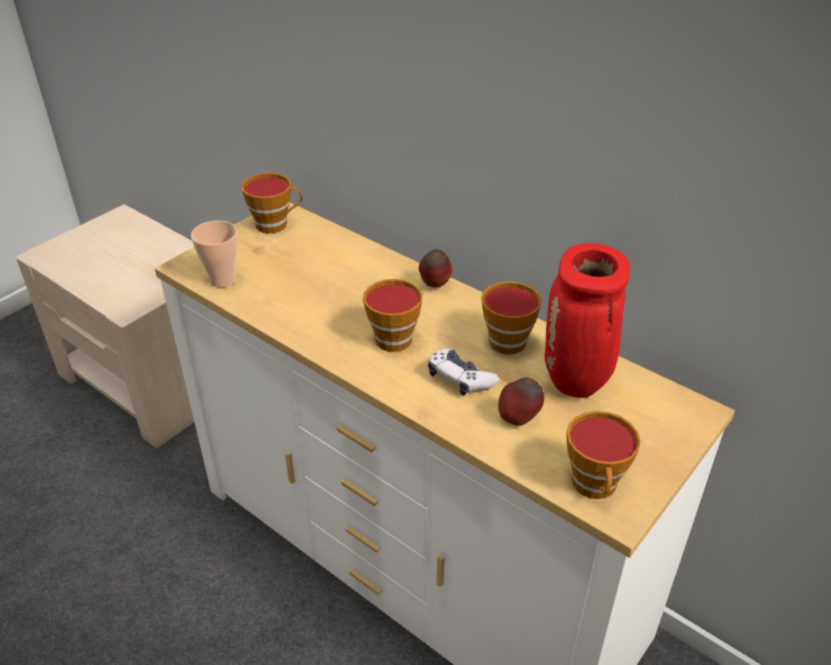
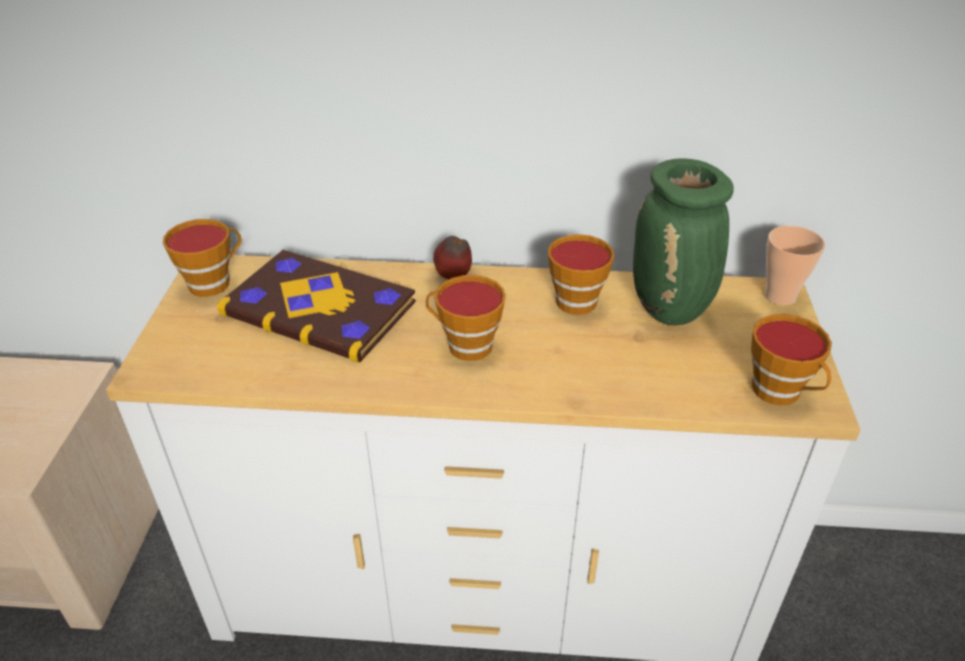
camera: 35 degrees left, 0 degrees up
(222, 280) = (212, 366): cup -> cup (780, 296)
(323, 269) = (320, 307): none -> book
(460, 379) = (572, 354): game controller -> none
(518, 419) = (661, 366): apple -> none
(577, 382) = (670, 310): red vase -> green vase

